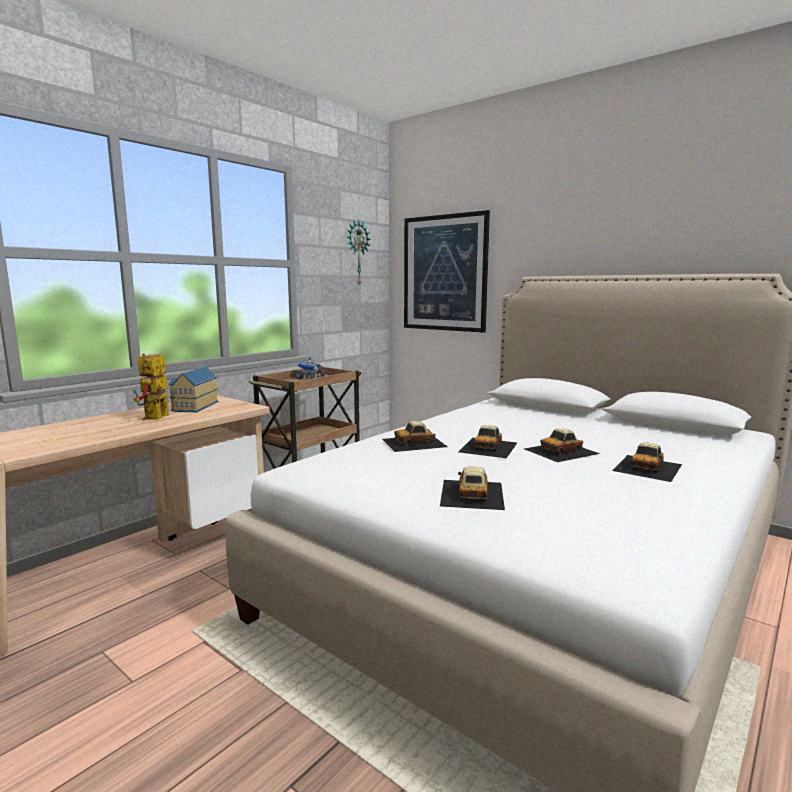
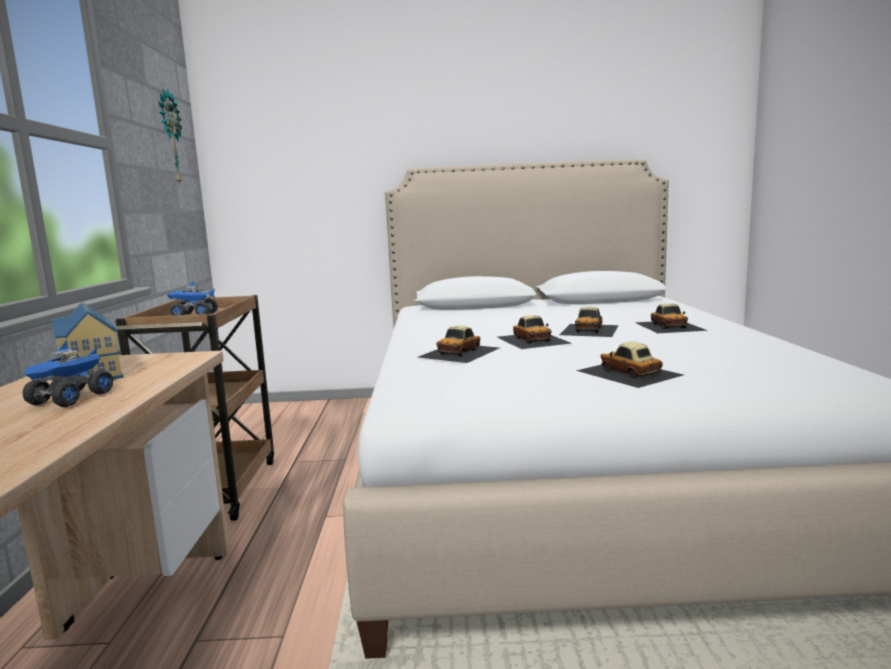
camera: 40 degrees left, 0 degrees up
(155, 418) = (71, 399): toy robot -> toy truck
(444, 273) = (292, 168): picture -> none

